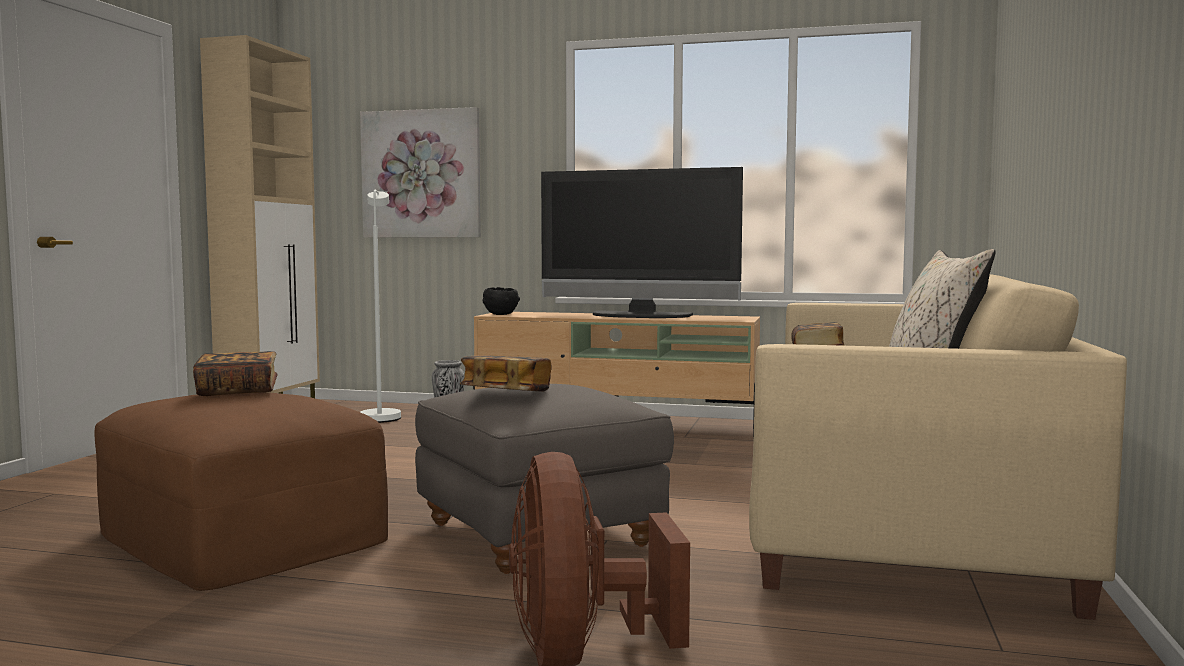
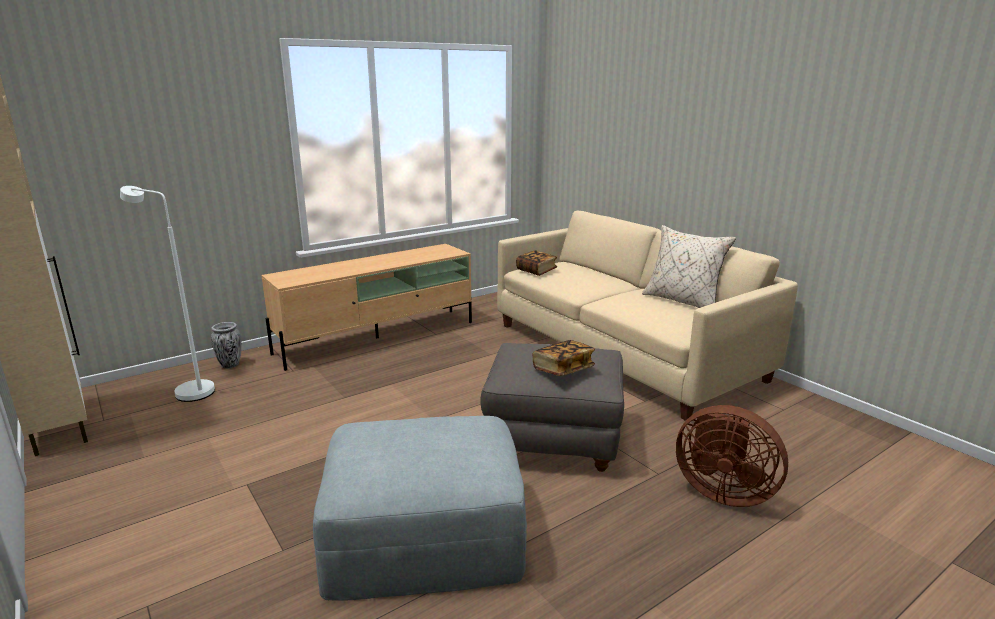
camera: 50 degrees left, 15 degrees up
(237, 391) = (398, 438): book -> none
(244, 536) = (424, 535): brown ottoman -> grey ottoman
(421, 174) = (147, 160): picture -> none
(500, 314) = (290, 281): black bowl -> none
(639, 316) = (384, 259): television -> none

